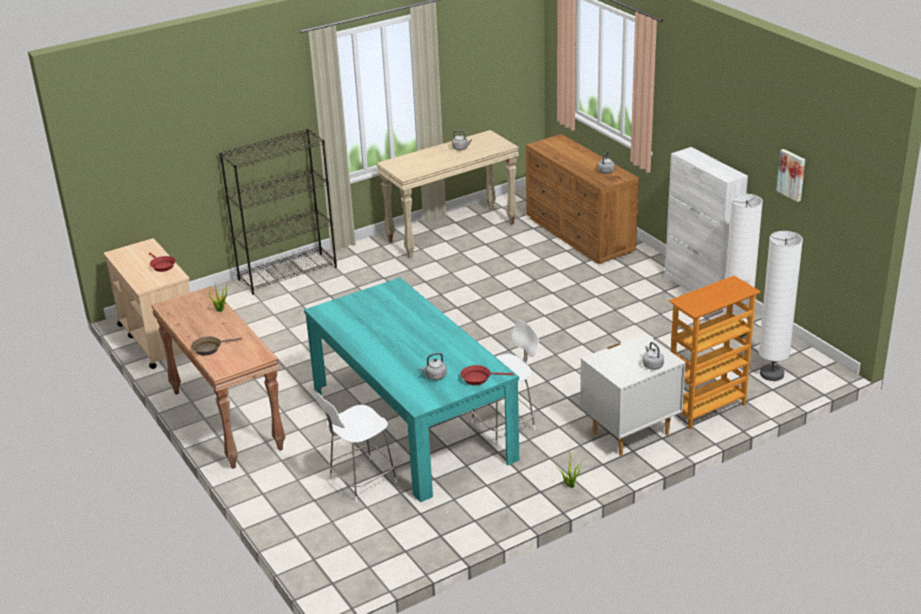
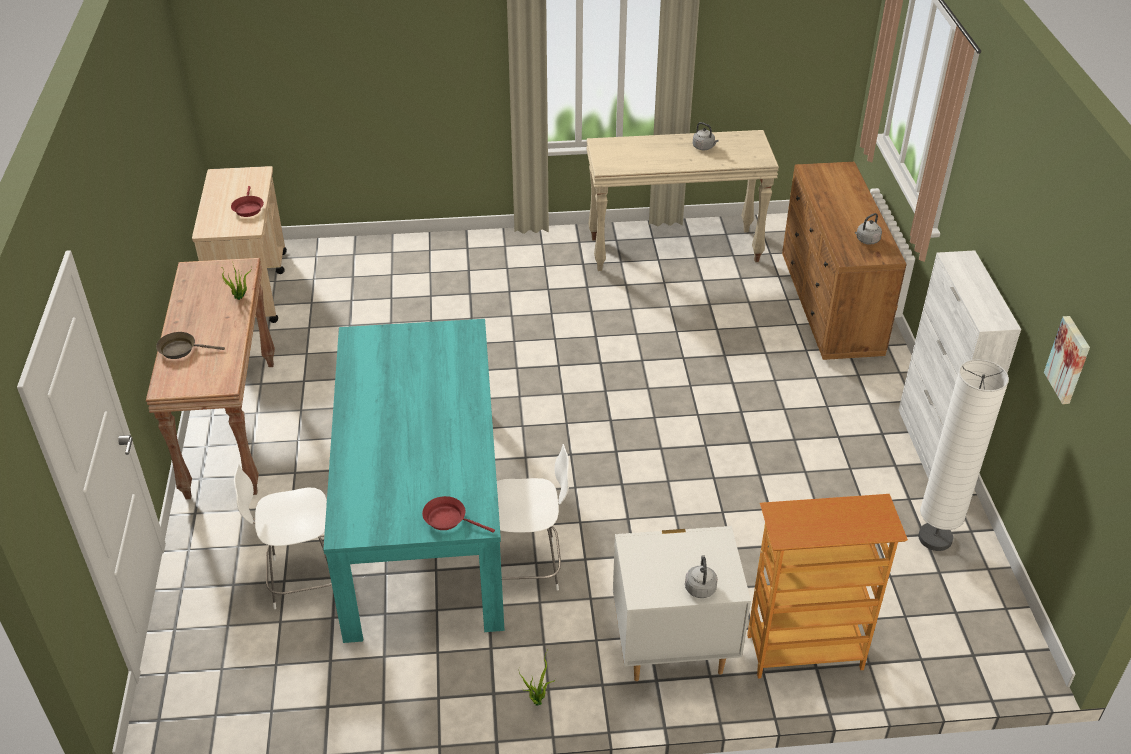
camera: 25 degrees right, 10 degrees up
(288, 273) = (448, 246): black bookcase -> none
(434, 376) = (399, 493): grey kettle -> none
(772, 374) = (938, 632): white floor lamp -> none

